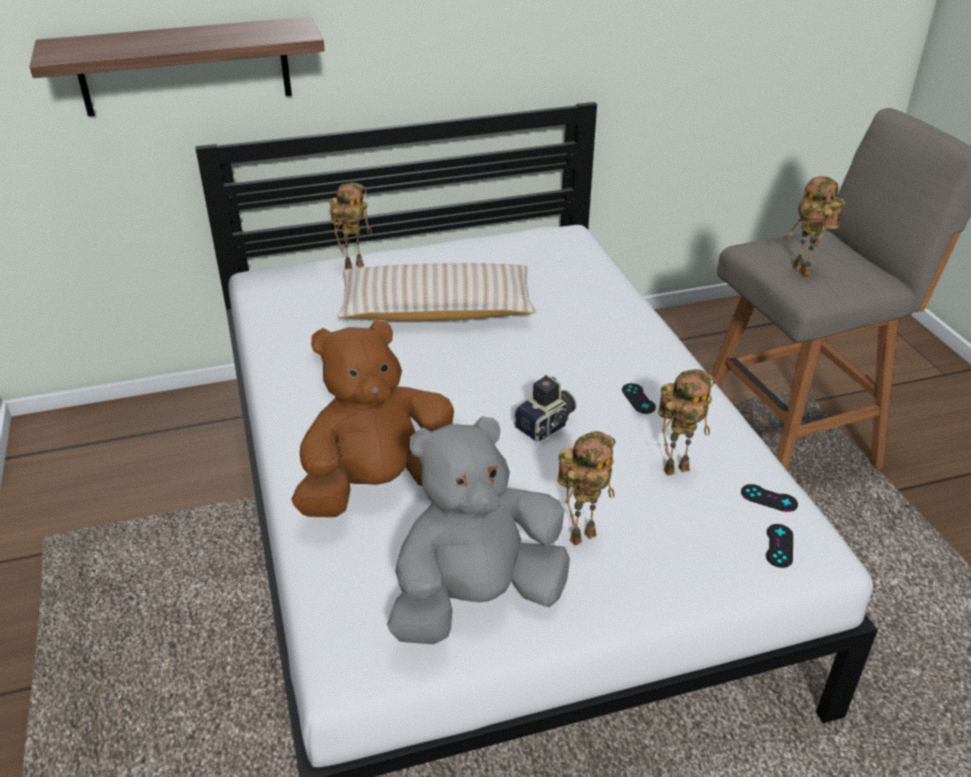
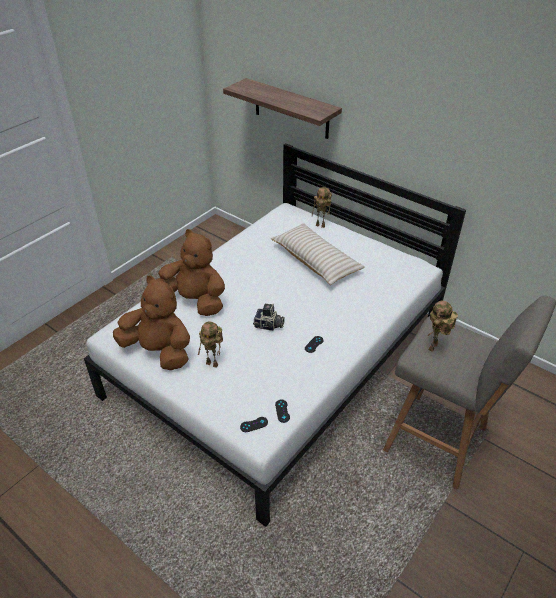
camera: 55 degrees right, 5 degrees up
(476, 599) = (159, 351): grey plush toy -> brown plush toy
(676, 468) = (277, 374): toy robot -> none

